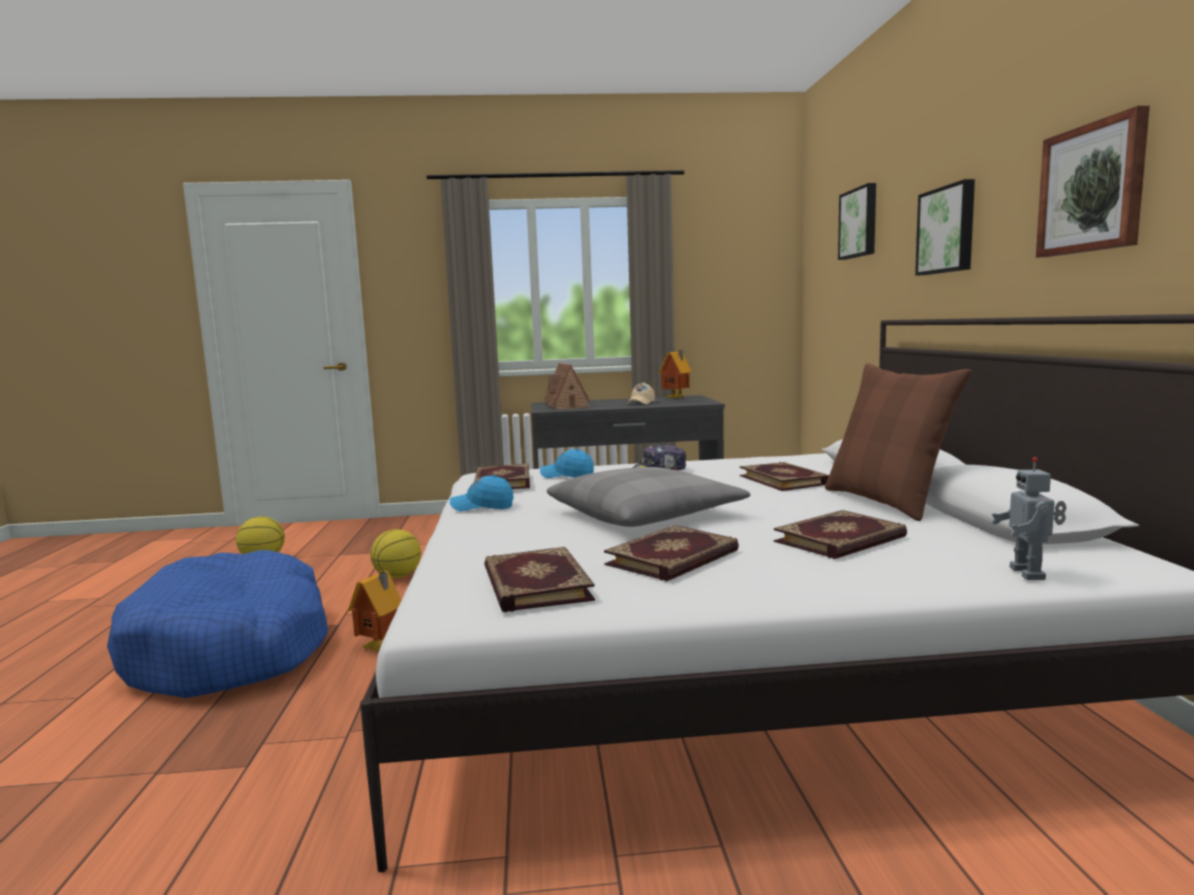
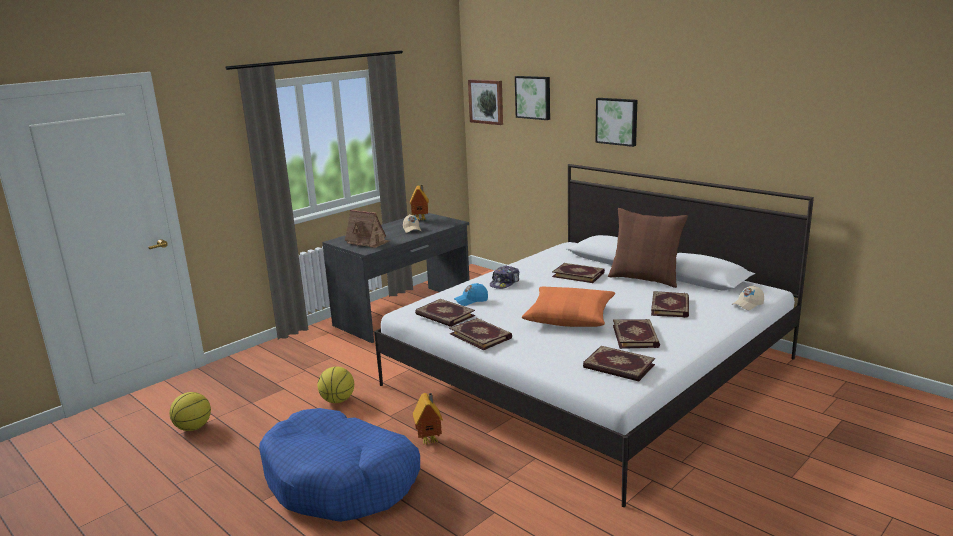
camera: 40 degrees left, 10 degrees up
(482, 506) = (481, 336): blue cap -> book
(645, 515) = (569, 316): grey pillow -> orange pillow
(1029, 573) = (747, 304): toy robot -> beige cap
(1092, 188) = (714, 125): picture -> picture (486, 101)

